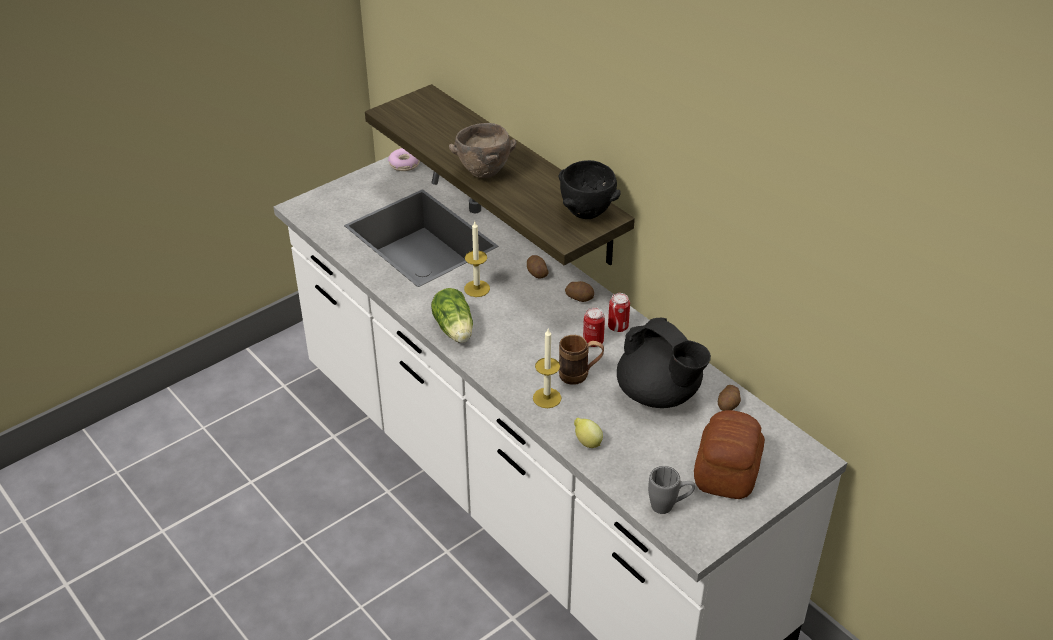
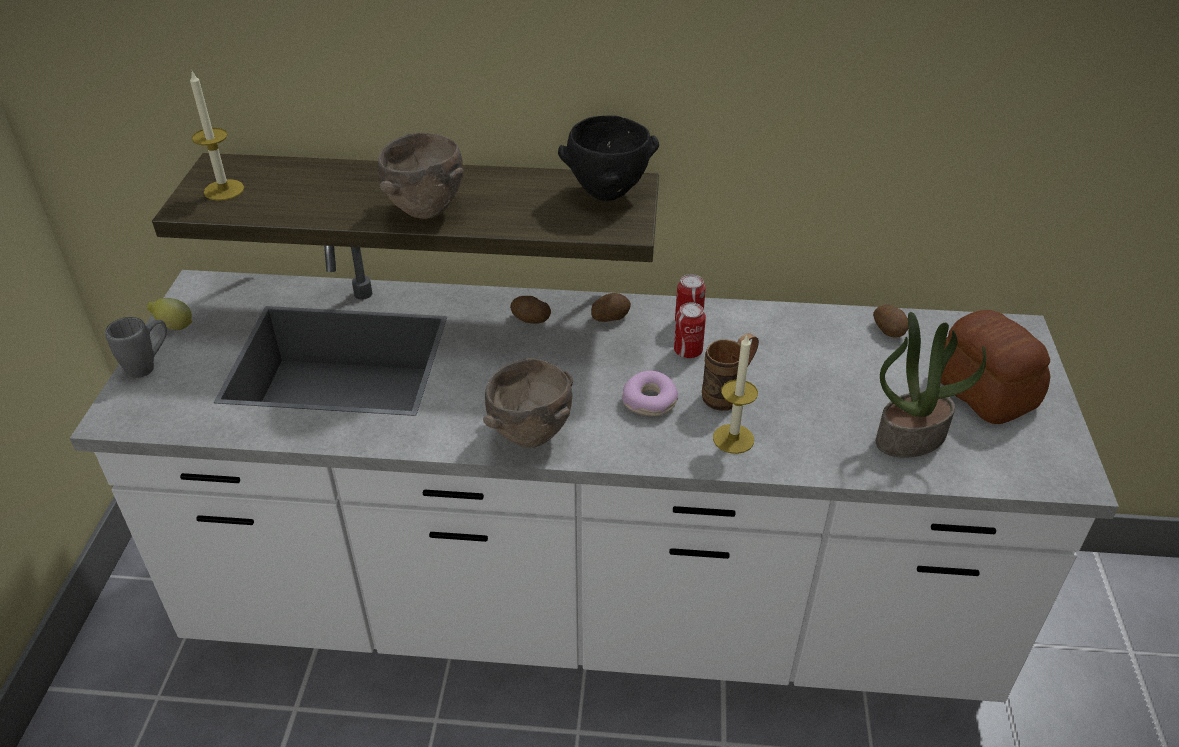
camera: 45 degrees left, 0 degrees up
(404, 164) = (202, 291): donut -> donut (650, 401)
(455, 330) = (531, 435): lettuce -> brown bowl
(477, 288) = (489, 374): candle -> candle (224, 190)
(587, 442) = (838, 455): lemon -> lemon (174, 327)
(641, 462) = (910, 437): none -> potted plant
(659, 394) = (822, 360): black teapot -> none
(669, 506) = (998, 461): grey mug -> grey mug (149, 365)

